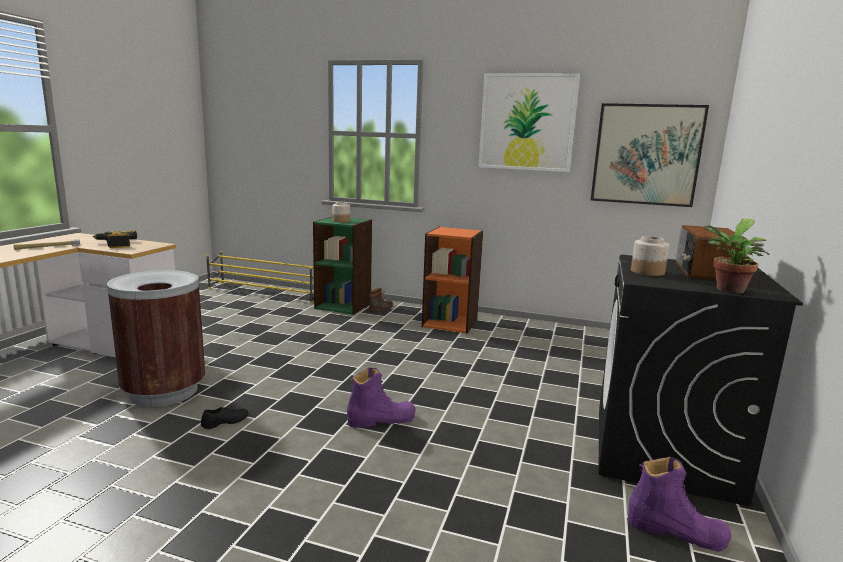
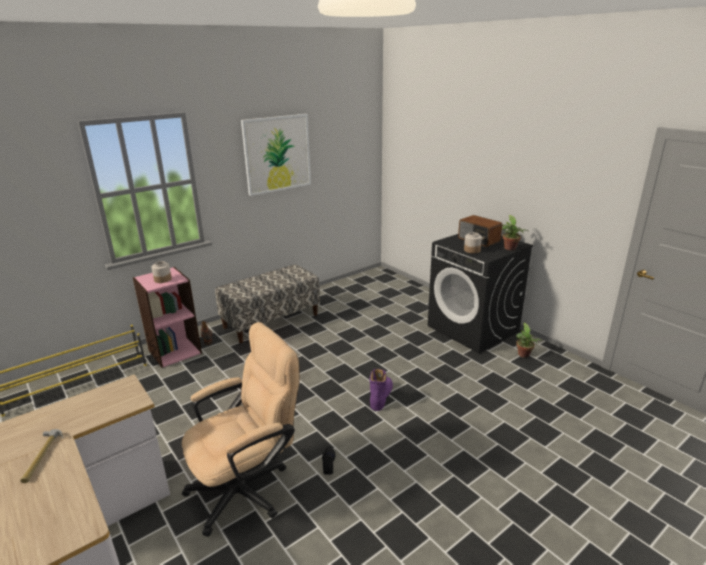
camera: 55 degrees left, 10 degrees up
(115, 244) = (90, 409): power drill -> none
(164, 392) = (248, 487): brown trash can -> beige office chair
(343, 305) = (175, 351): green bookcase -> pink bookcase
(450, 323) = (271, 321): orange bookcase -> bench
(646, 155) = (348, 162): picture -> none
(676, 531) = (524, 355): purple boot -> potted plant

